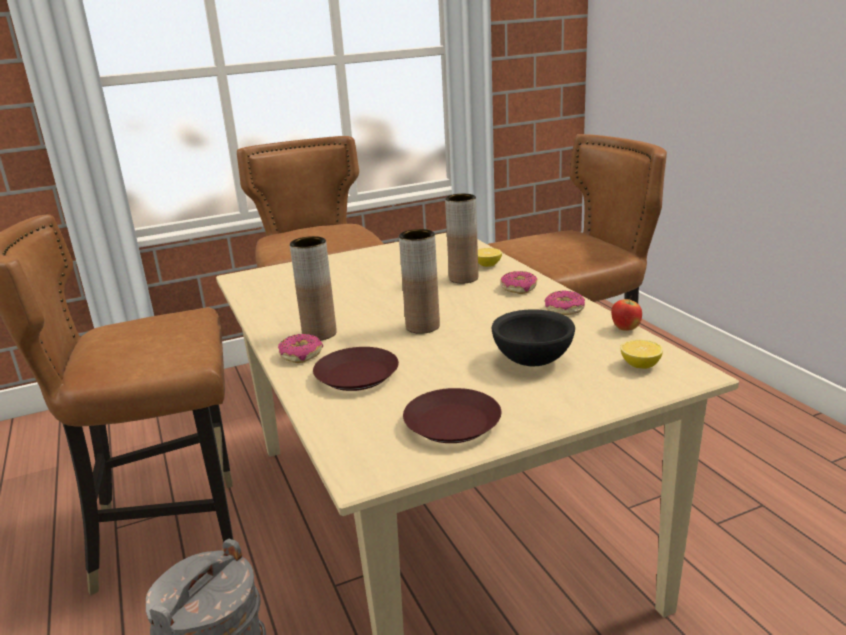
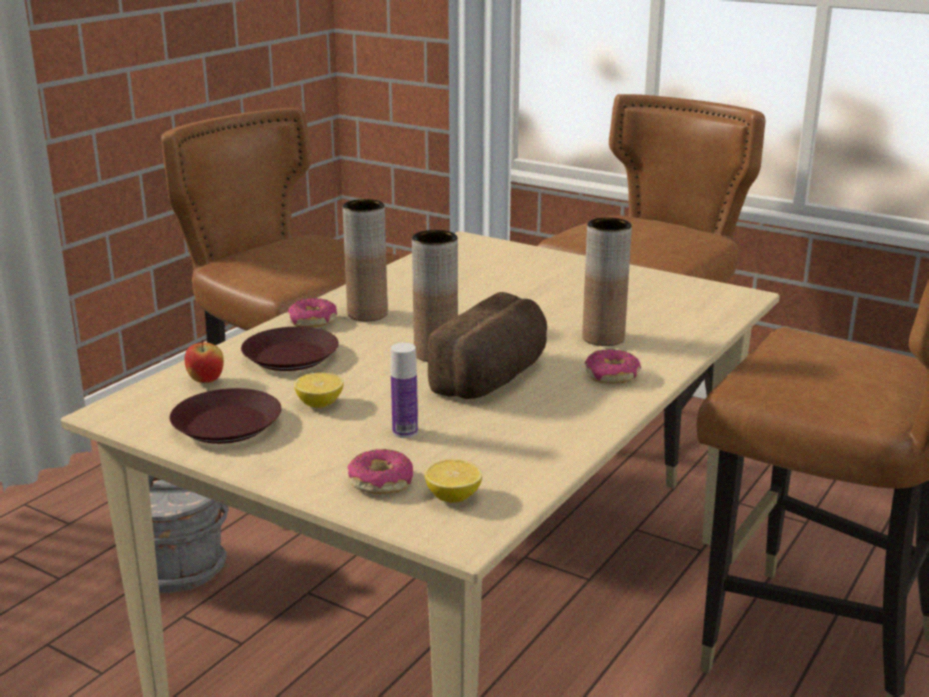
camera: 55 degrees right, 0 degrees up
(483, 318) = (495, 378): none -> bread
(487, 265) = (667, 340): lemon -> lemon (319, 403)
(534, 361) = (405, 432): black bowl -> bottle
(564, 309) = (575, 417): donut -> donut (380, 482)
(625, 329) = (556, 467): apple -> apple (206, 381)

